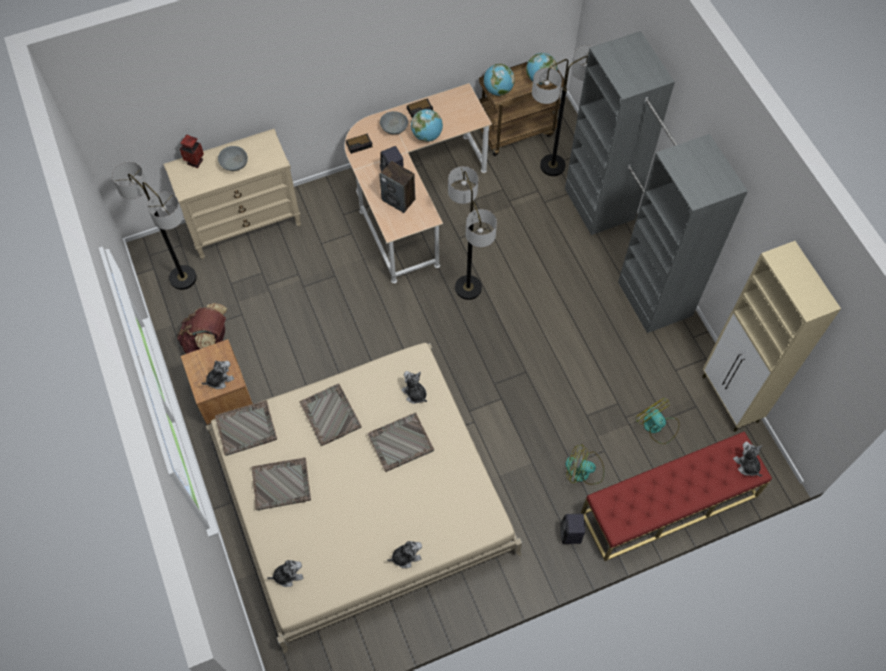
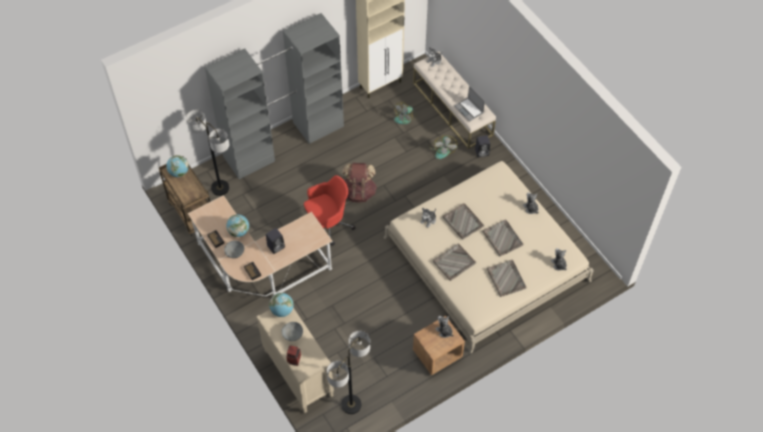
camera: 100 degrees left, 5 degrees down
(208, 343) = (400, 373): brown backpack -> brown backpack (359, 192)
(247, 428) = (475, 306): grey tray -> grey tray (502, 238)
(399, 200) = (296, 239): speaker -> none
(468, 288) = (328, 224): floor lamp -> red office chair
(498, 90) = (192, 196): globe -> globe (282, 310)
(629, 500) = (469, 110): none -> laptop
(669, 505) = (452, 109): red bench -> beige bench

